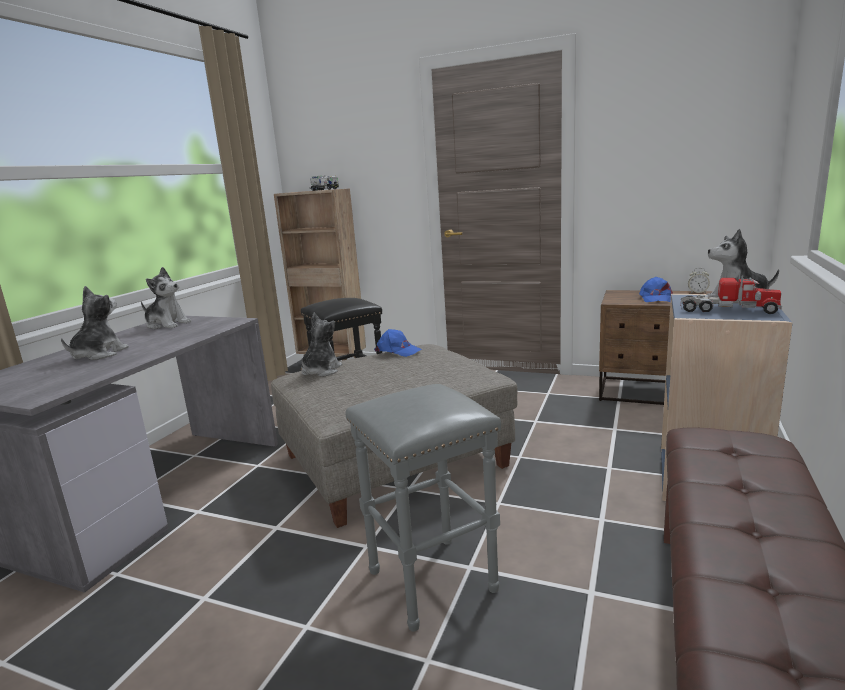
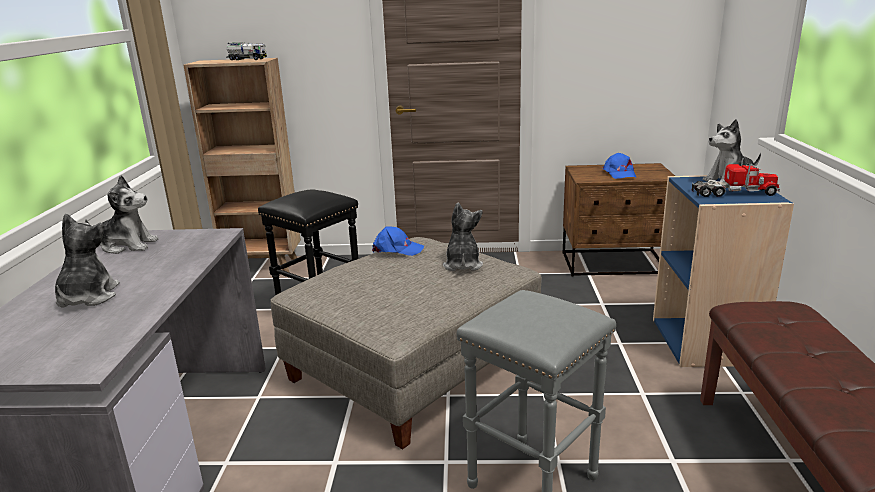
camera: 20 degrees left, 5 degrees up
(320, 371) = (329, 282): plush toy -> plush toy (462, 265)
(697, 293) = (650, 165): alarm clock -> none

